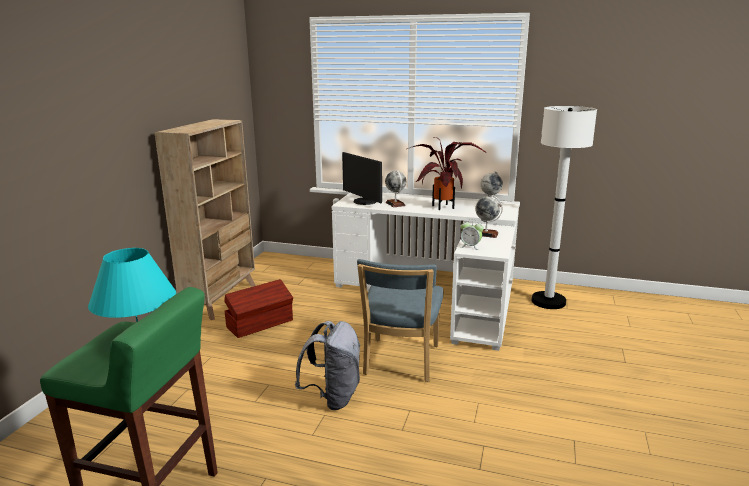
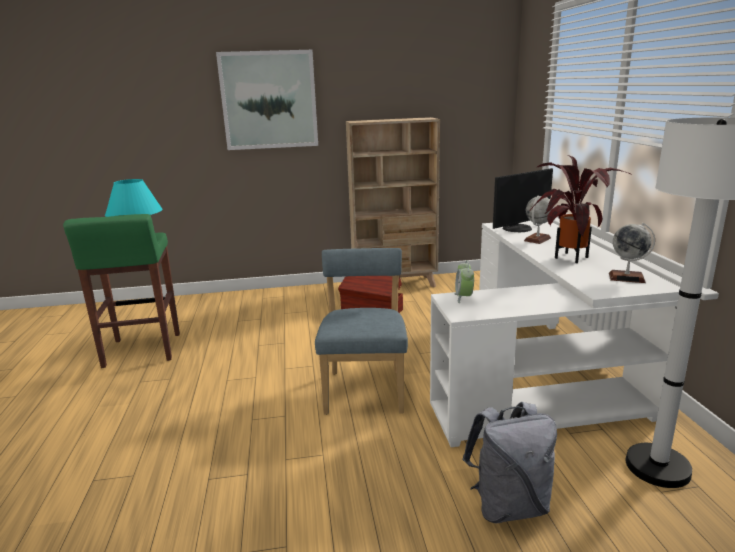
camera: 65 degrees right, 0 degrees up
(75, 115) = (269, 100): none -> picture
(333, 397) = (282, 373): grey backpack -> grey backpack (508, 505)
(363, 202) = (518, 229): monitor -> monitor turned 150 degrees counterclockwise
(400, 362) = (365, 389): blue chair -> blue chair turned 105 degrees clockwise
(486, 234) = (526, 298): globe -> none

